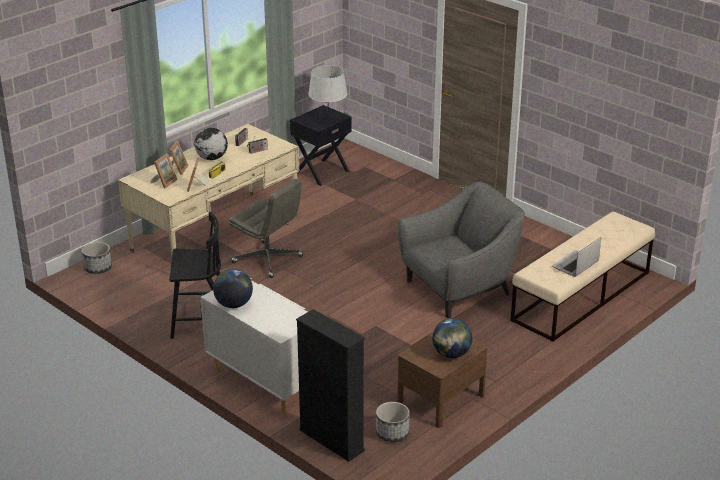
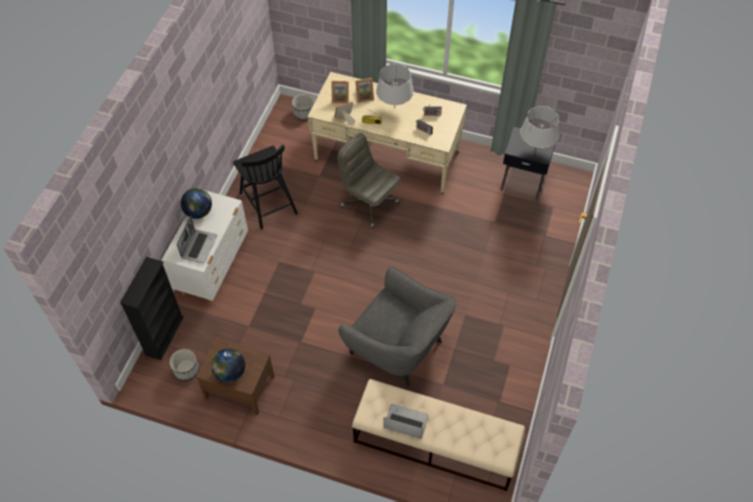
camera: 65 degrees right, 25 degrees up
(211, 158) = (394, 108): globe -> grey table lamp
(268, 259) = (369, 204): grey office chair -> grey office chair turned 120 degrees clockwise
(284, 314) = (199, 246): none -> laptop

